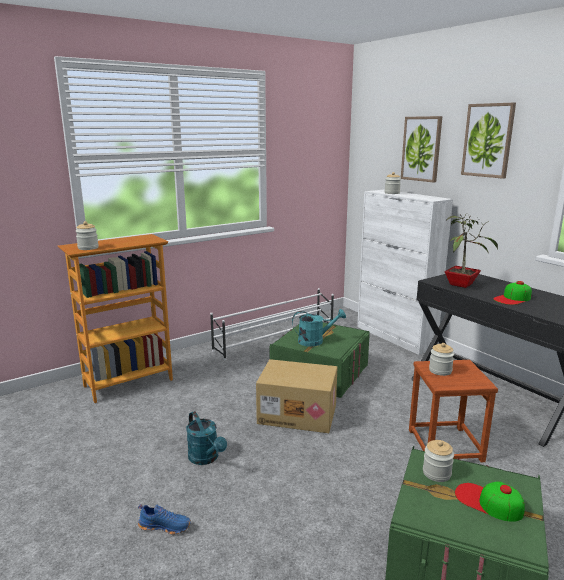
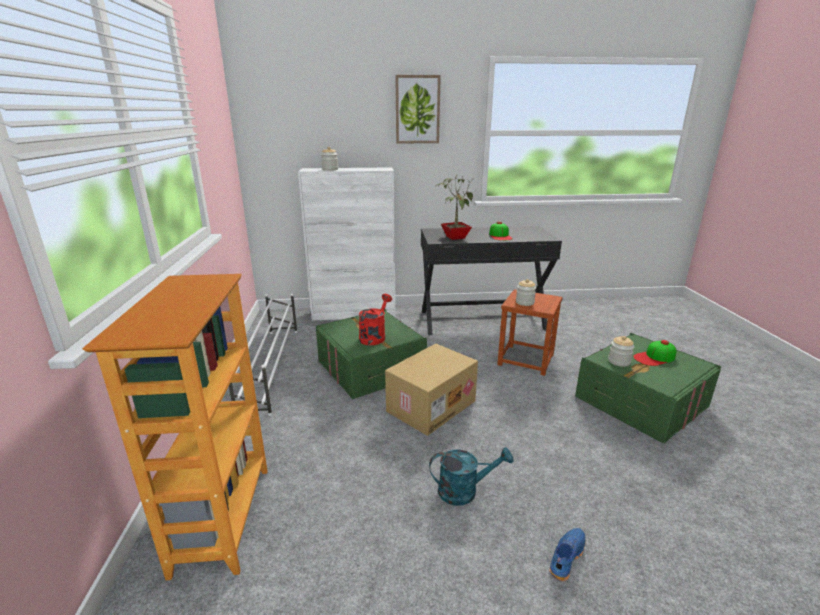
camera: 60 degrees left, 5 degrees up
(88, 248) = (171, 324): jar -> none
(315, 341) = (374, 336): turquoise watering can -> red watering can
(421, 149) = (343, 120): picture -> none

